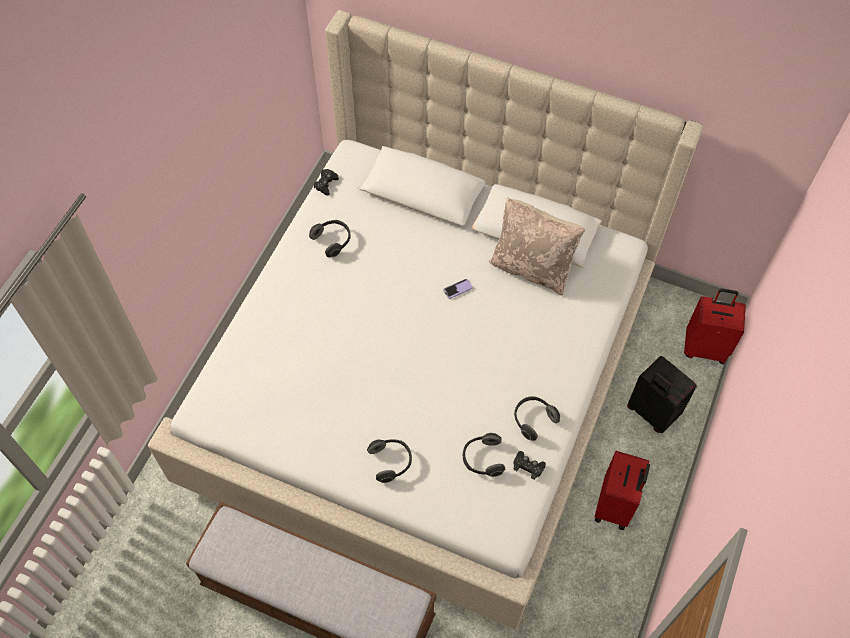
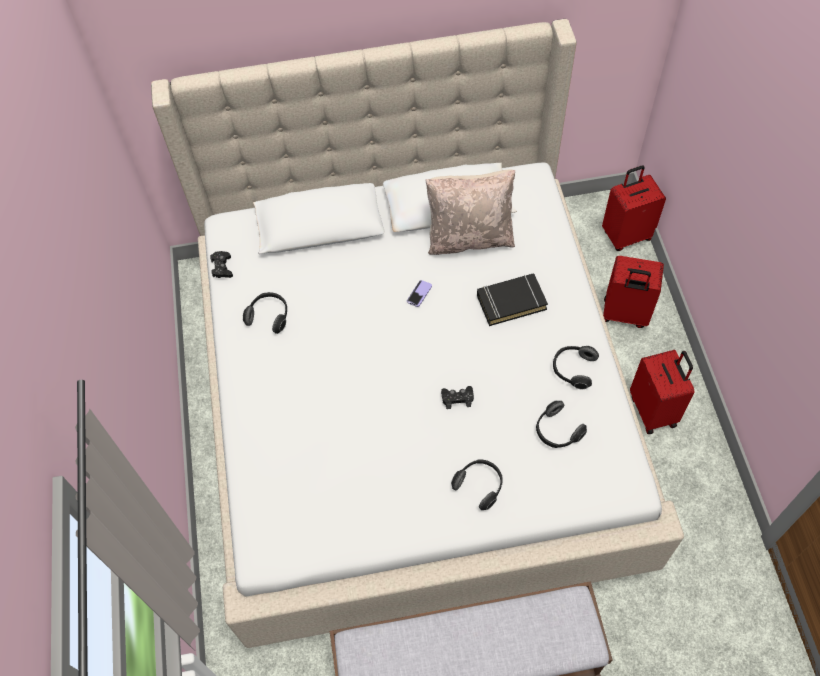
camera: 30 degrees left, 0 degrees up
(525, 337) = (511, 302): none -> black book
(528, 466) = (600, 413): black game controller -> black game controller (457, 398)
(651, 413) = (624, 314): black suitcase -> red suitcase

